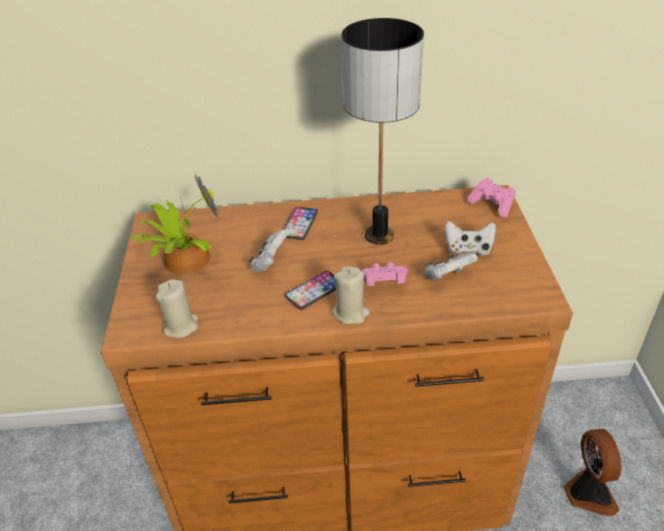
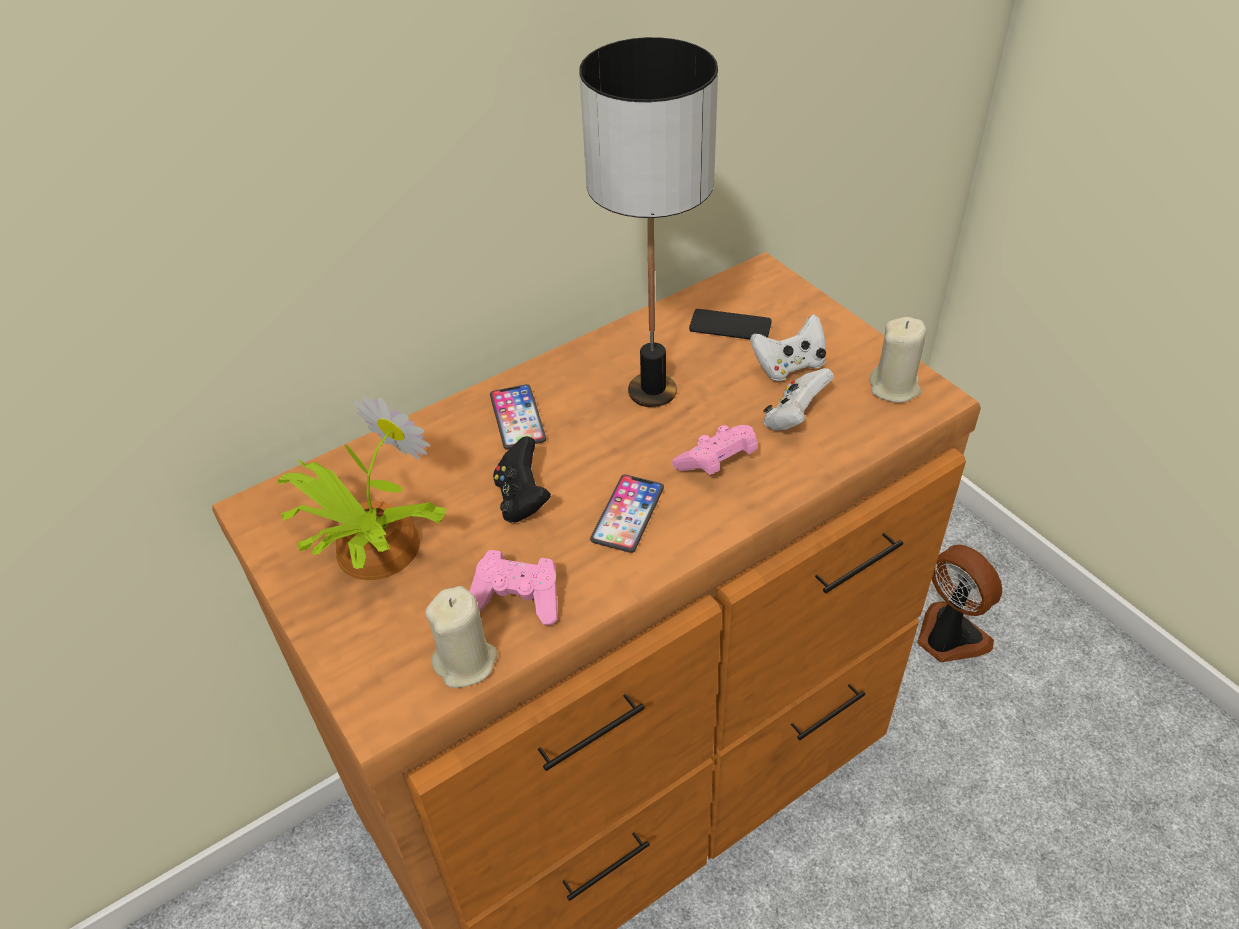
camera: 30 degrees left, 5 degrees up
(269, 263) = (522, 499): white game controller -> black game controller
(351, 313) = (708, 525): beige candle -> beige candle (894, 387)
(452, 217) = (730, 326): none -> phone
(492, 205) = (769, 289): pink game controller -> pink game controller (519, 599)

